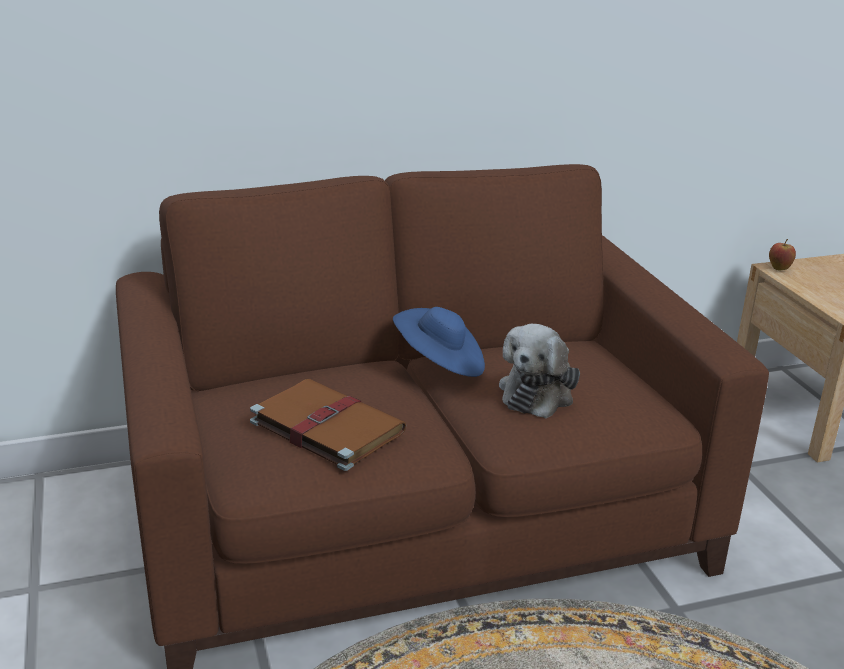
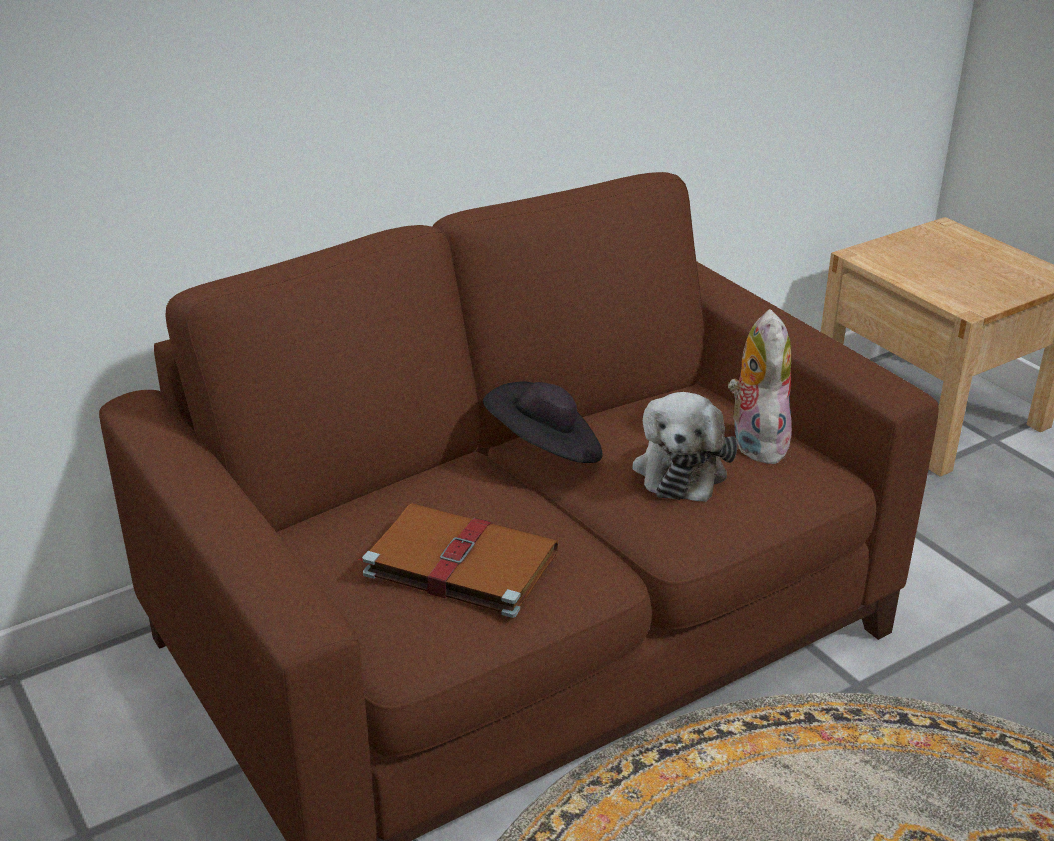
camera: 15 degrees left, 5 degrees up
(440, 363) = (545, 450): blue hat -> black hat
(611, 384) = (754, 443): none -> plush toy
(779, 269) = (864, 255): apple -> none

